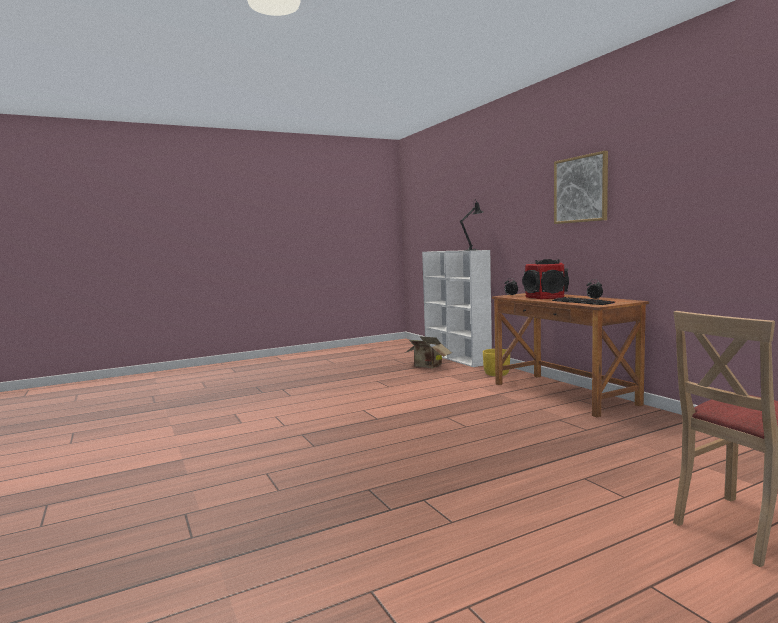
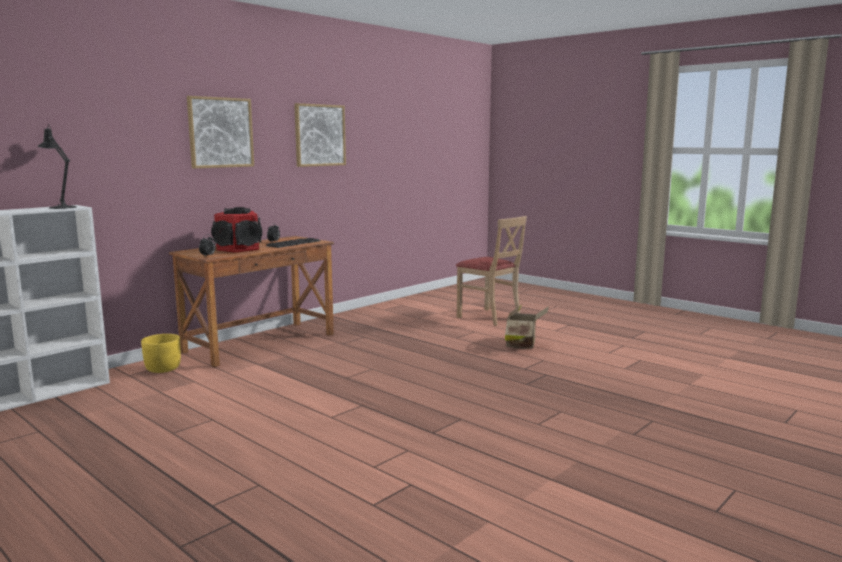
camera: 110 degrees left, 5 degrees up
(427, 366) = (84, 410): cardboard box -> cardboard box (523, 344)
(697, 175) = (319, 135): none -> picture

